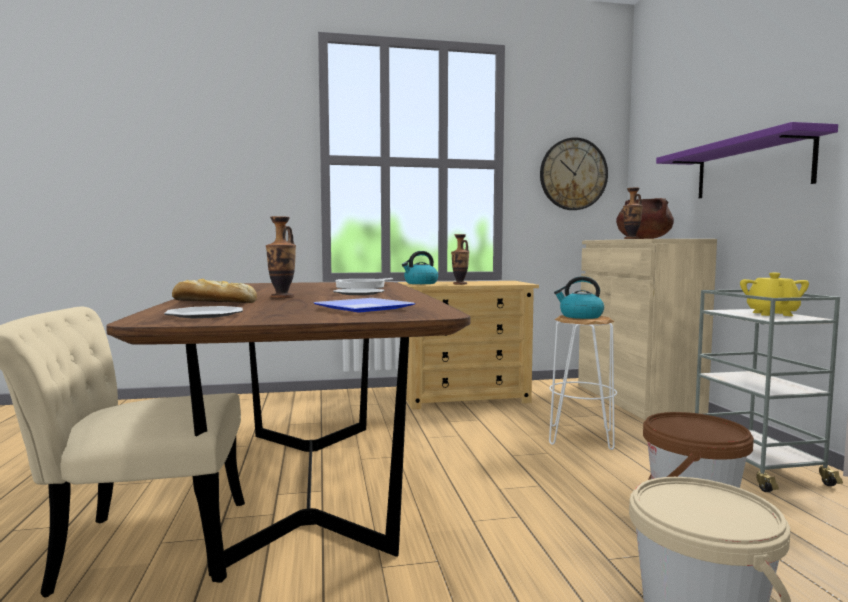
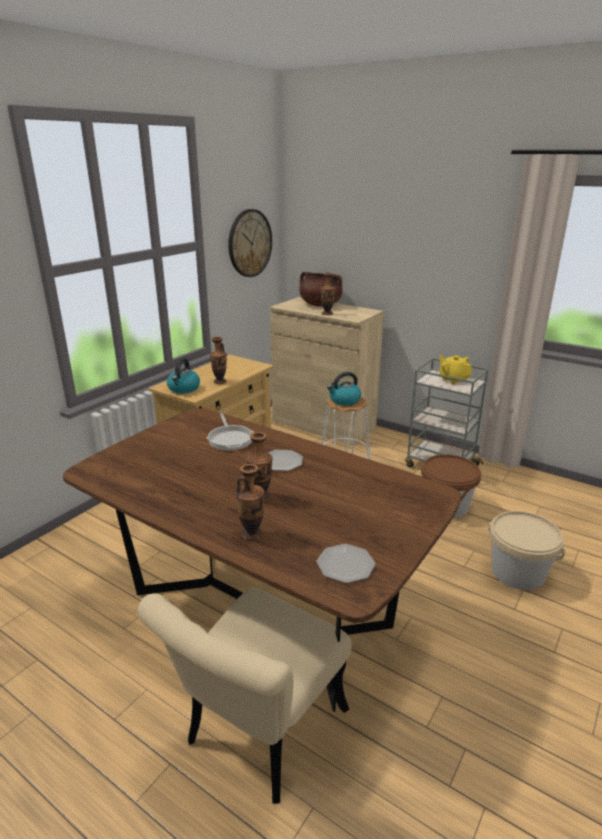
camera: 45 degrees left, 20 degrees up
(212, 302) = (251, 534): bread -> vase
(360, 308) = (380, 501): plate -> none
(751, 168) = (411, 265): purple shelf -> none

